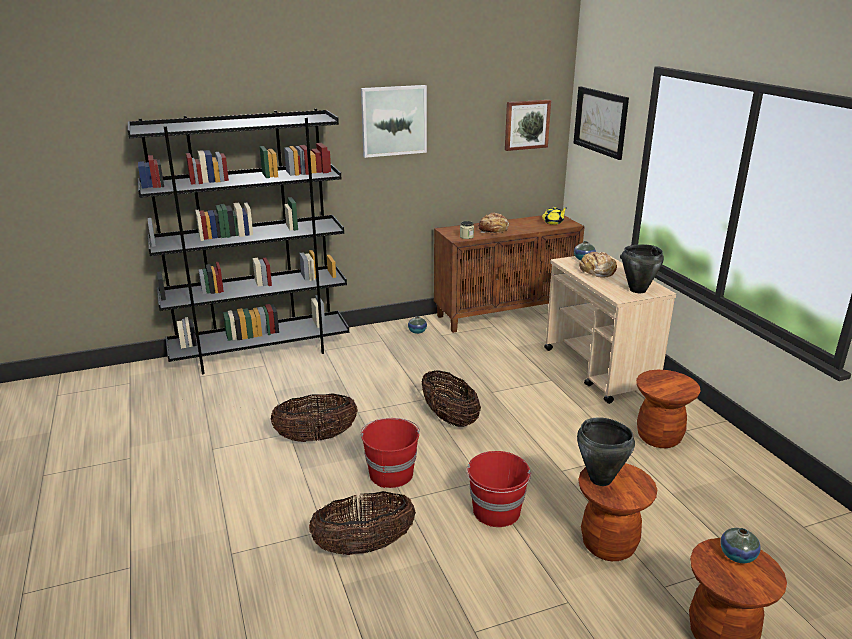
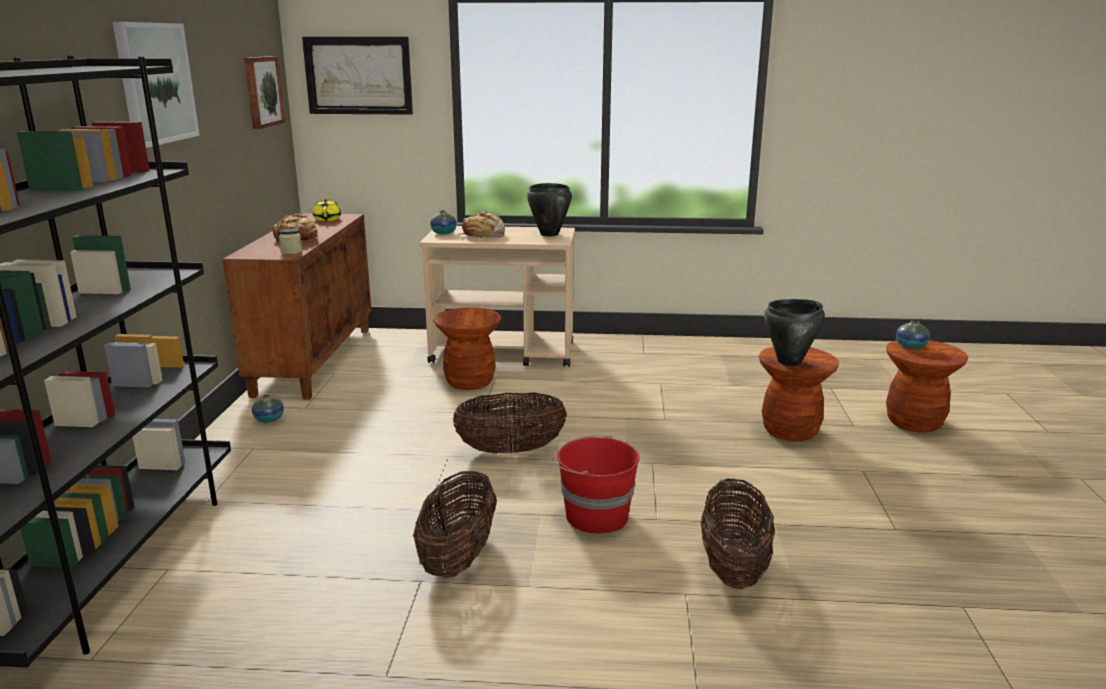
camera: 65 degrees left, 5 degrees down
(496, 512) = (712, 469): red bucket -> none
(659, 437) = (645, 364): brown stool -> brown stool (470, 382)

